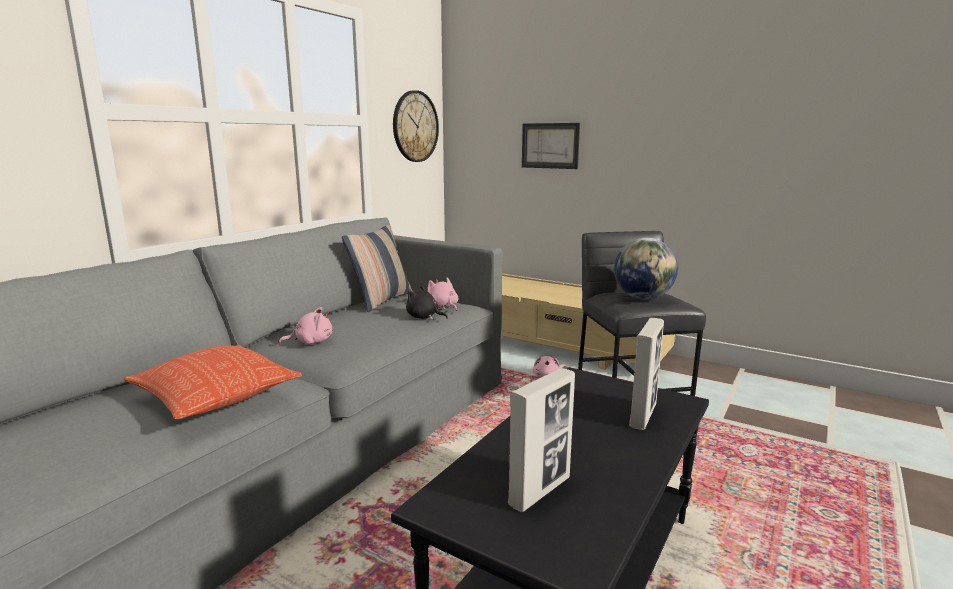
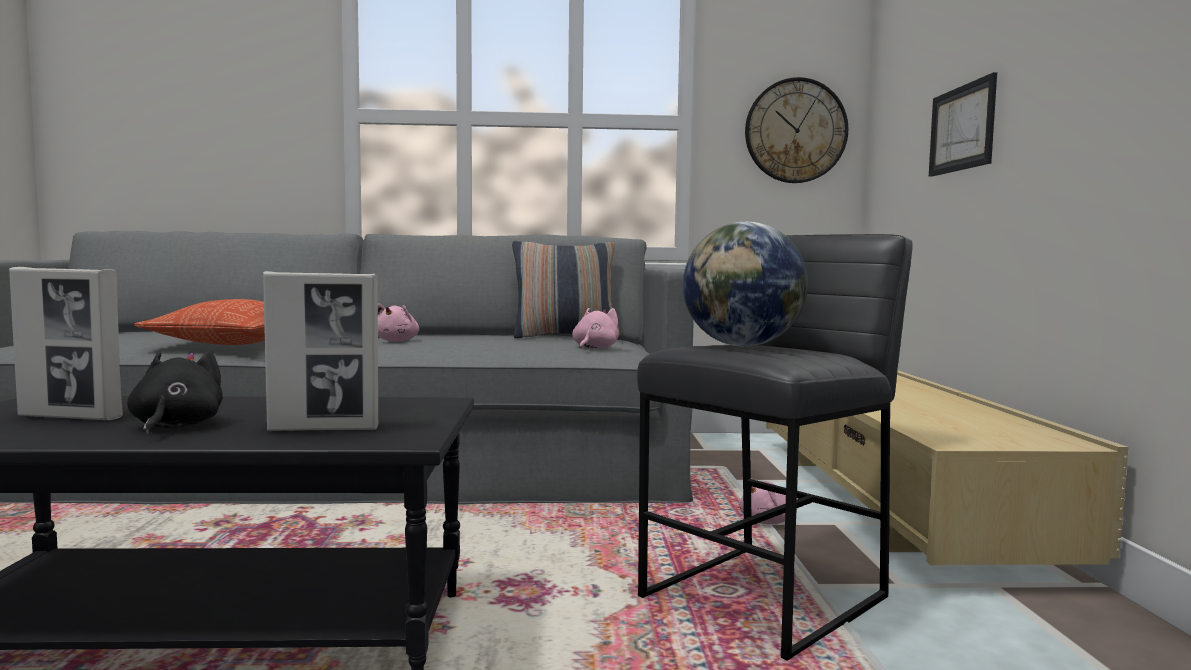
camera: 55 degrees right, 10 degrees down
(311, 342) = (397, 341): pink plush toy -> pink plush toy turned 60 degrees clockwise
(424, 317) = (537, 348): black plush toy -> black plush toy (175, 426)

